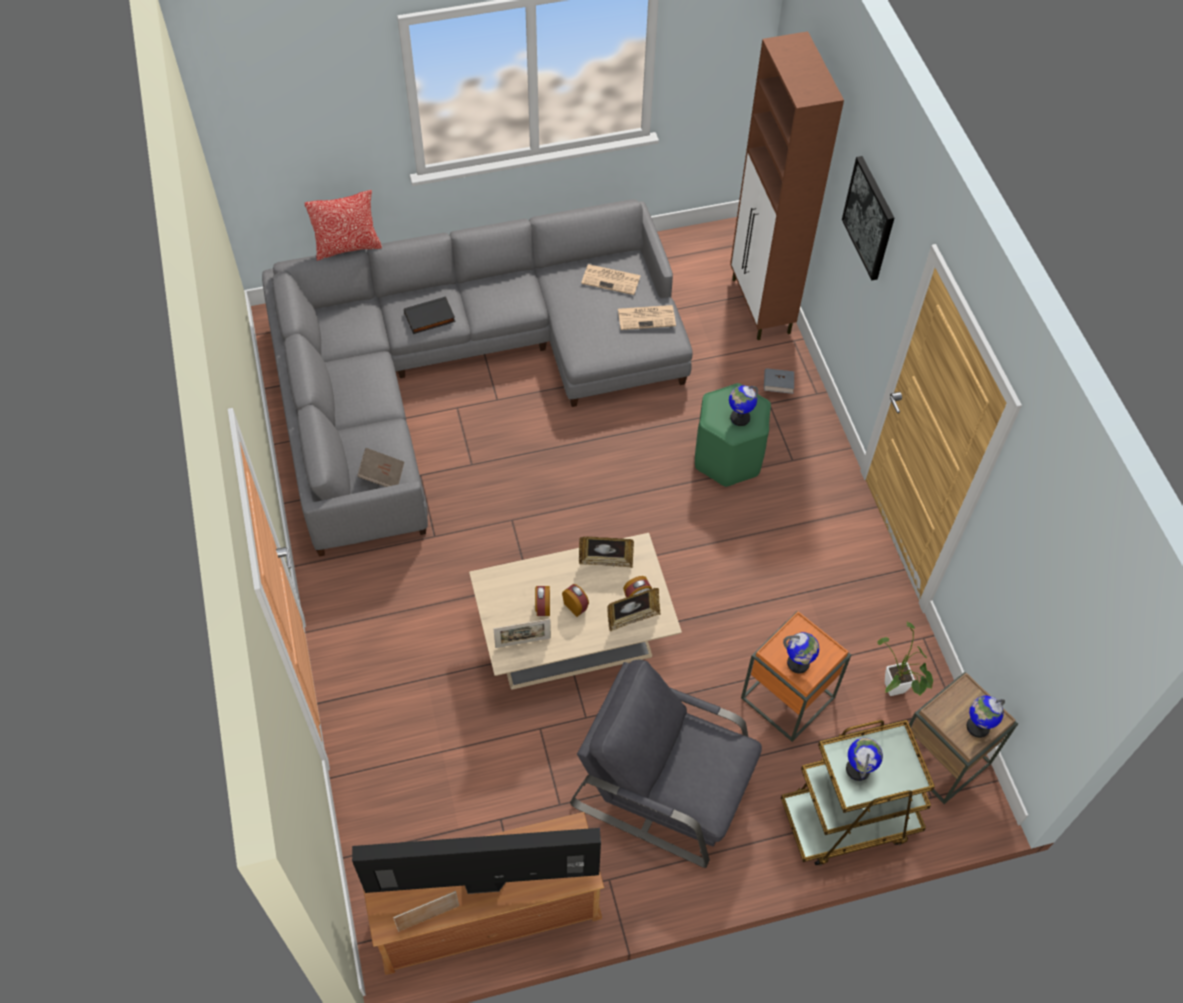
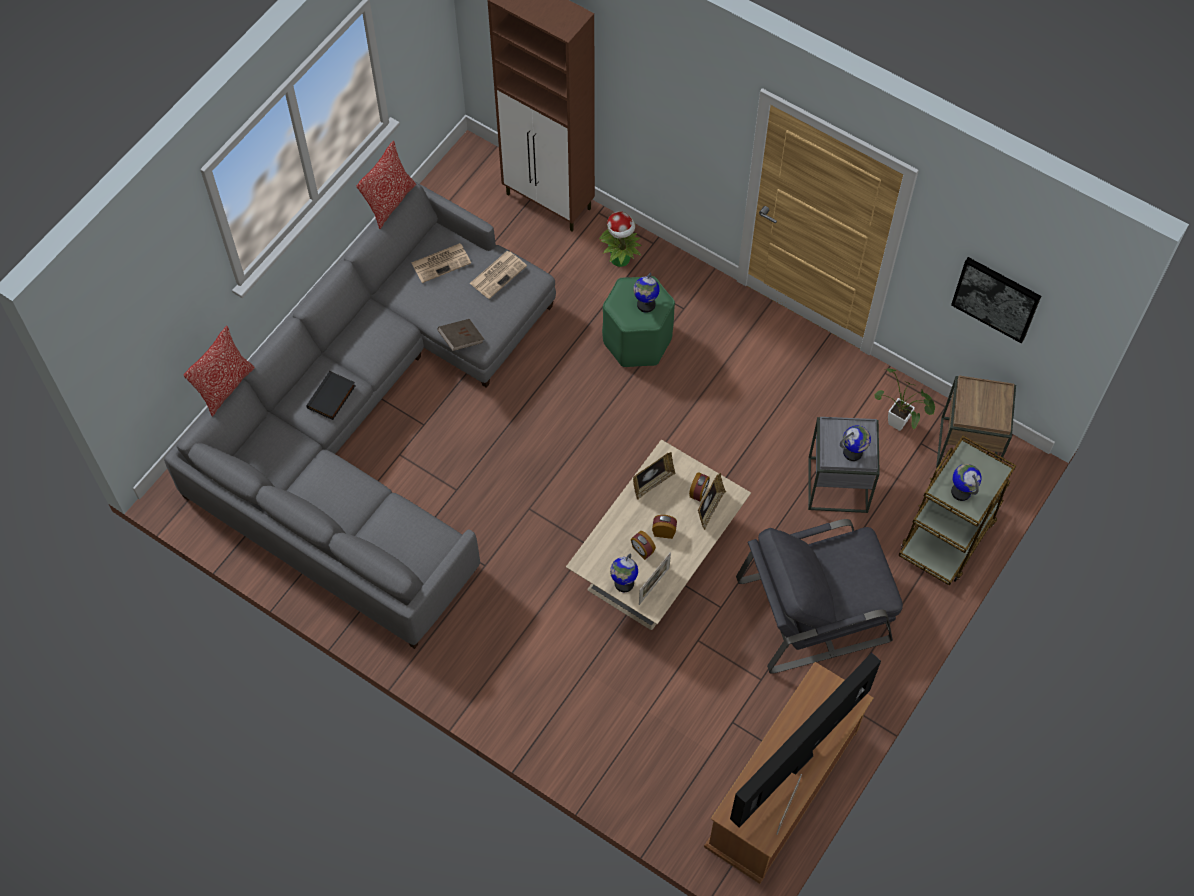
camera: 40 degrees left, 5 degrees up
(382, 475) = (426, 547): brown book -> brown book (461, 339)
(604, 201) = (390, 202): none -> pillow
(777, 387) = (621, 258): grey book -> potted plant
(788, 698) = (838, 485): orange side table -> grey side table
(870, 218) = (665, 90): picture -> picture (996, 298)
(977, 727) = (996, 406): globe -> globe (624, 583)

